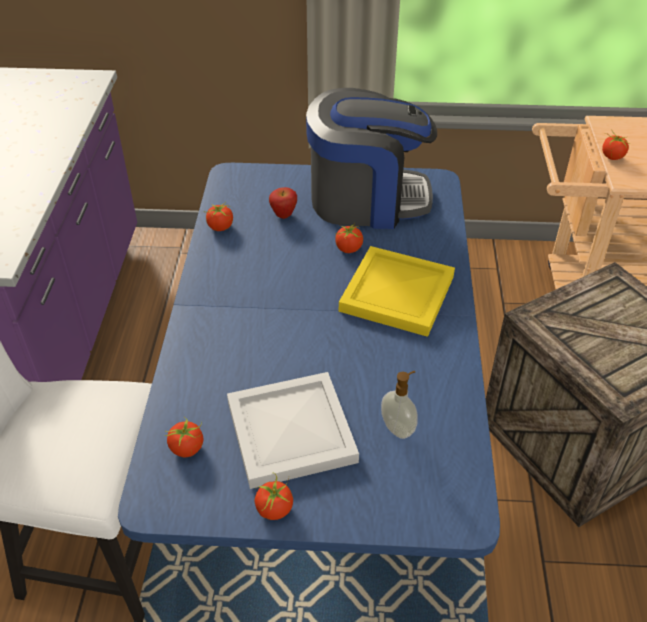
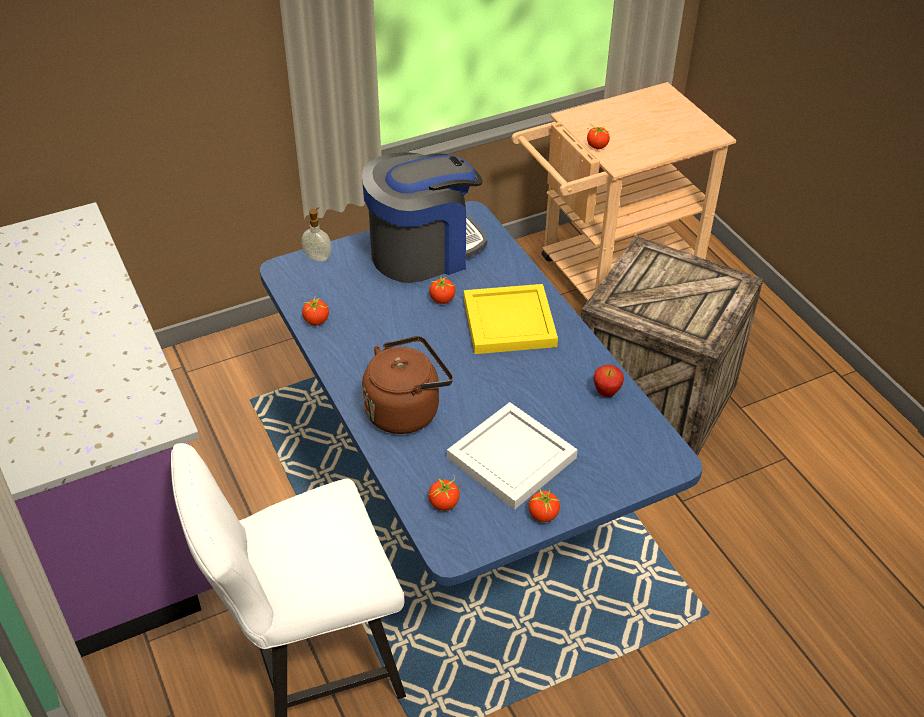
camera: 30 degrees left, 0 degrees up
(230, 339) = (406, 409): none -> brown kettle
(283, 215) = (363, 290): apple -> apple (606, 393)
(398, 428) = (586, 422): soap dispenser -> soap dispenser (318, 257)

